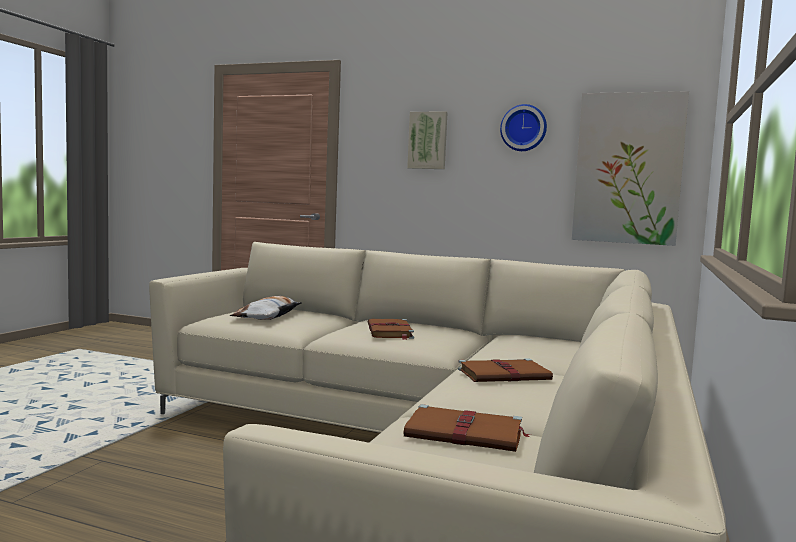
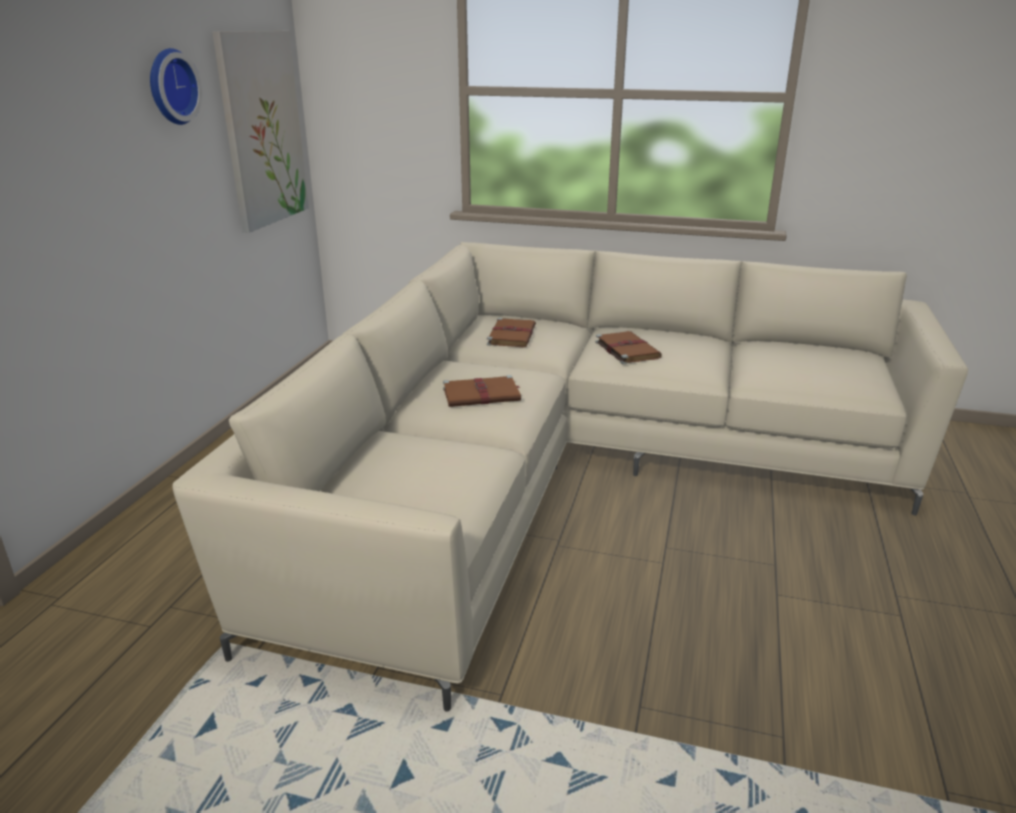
camera: 95 degrees left, 20 degrees up
(267, 316) = (411, 479): pillow -> none
(428, 140) = (56, 124): picture -> none
(466, 434) = (774, 362): brown book -> brown book (512, 335)

